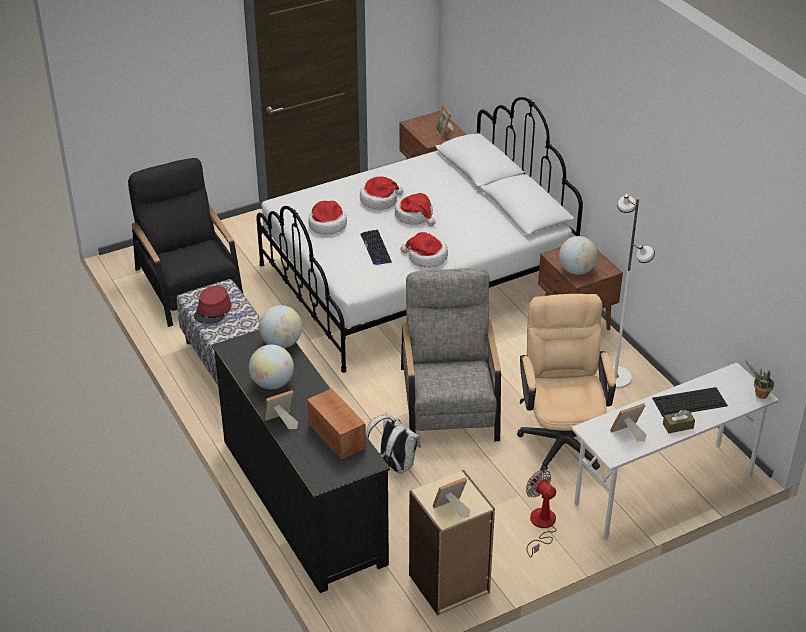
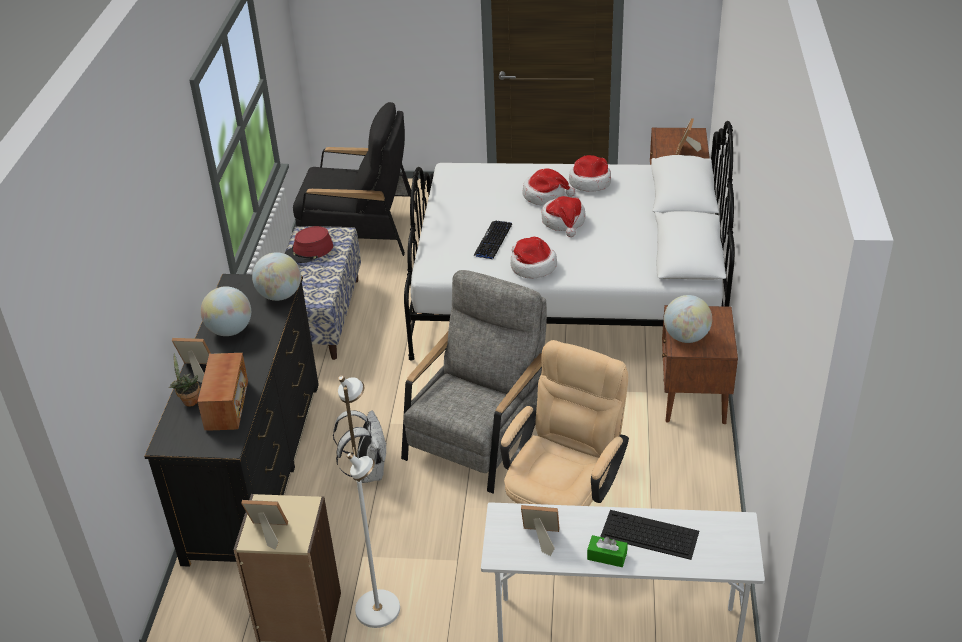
camera: 35 degrees right, 0 degrees up
(190, 287) = (357, 230): black armchair -> black armchair turned 90 degrees clockwise
(327, 225) = (470, 203): hat -> hat (590, 182)
(541, 526) = (447, 604): fan -> none
(615, 377) = (682, 478): white floor lamp -> white floor lamp (378, 609)
(678, 426) = (607, 556): brown tissue box -> green tissue box
(759, 394) = (745, 563): potted plant -> potted plant (189, 400)

